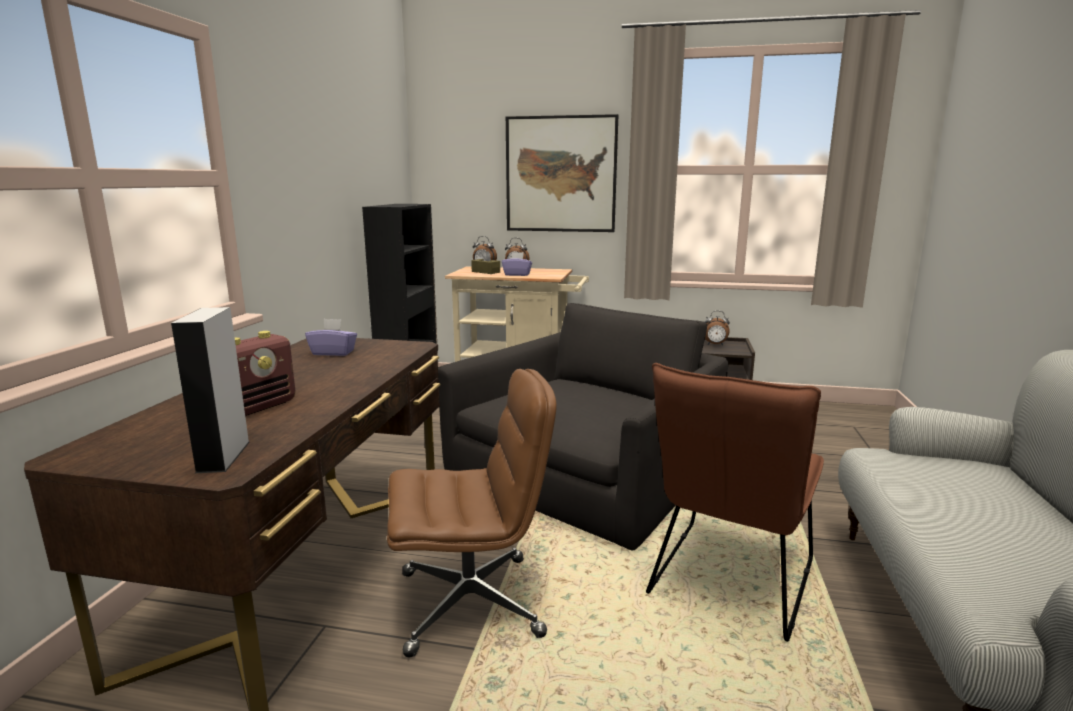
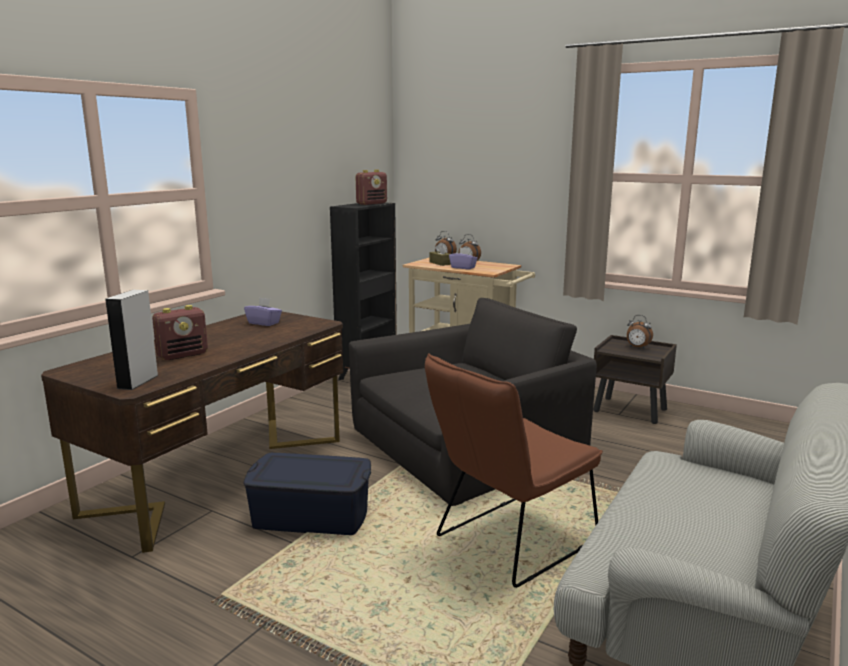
camera: 20 degrees right, 0 degrees up
(407, 204) = (372, 204): none -> radio
(472, 603) = (311, 516): brown office chair -> blue storage box
(561, 174) = (514, 178): picture -> none

